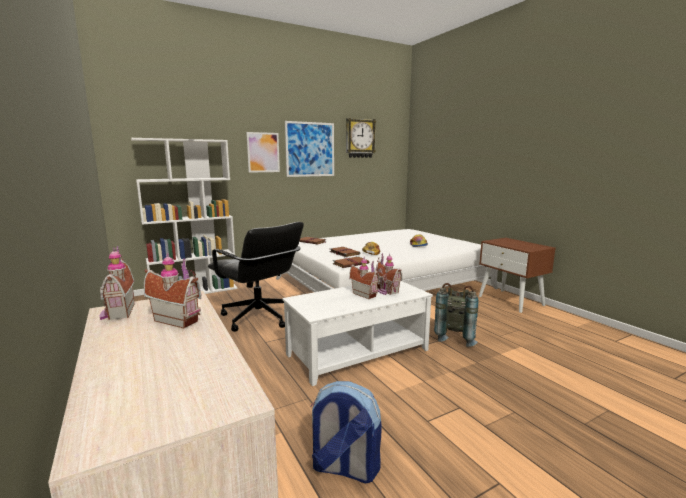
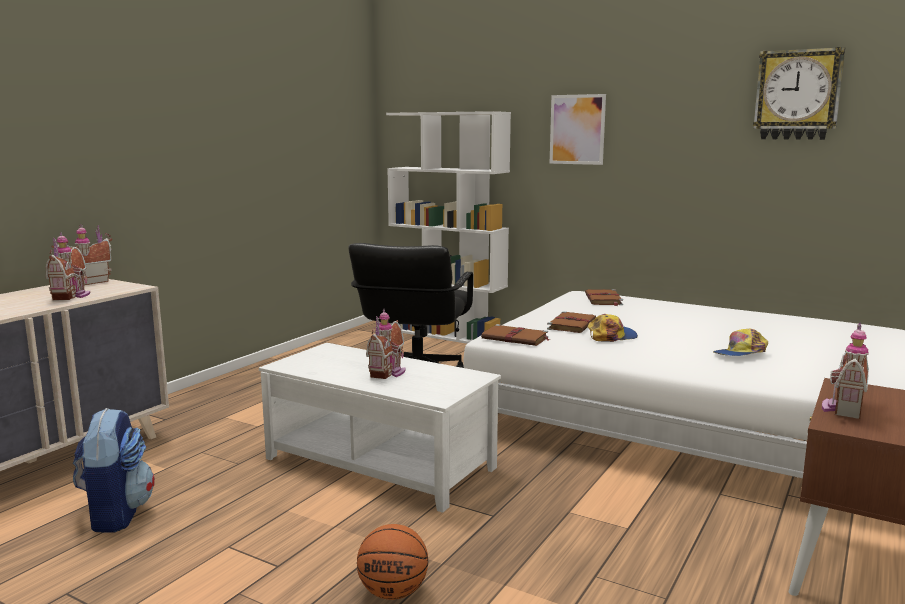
camera: 60 degrees right, 0 degrees up
(310, 149) = (668, 123): picture -> none
(386, 291) = (420, 380): toy house -> toy house (842, 408)
(455, 337) = (527, 528): grey backpack -> none
(499, 380) = (393, 592): none -> basketball

